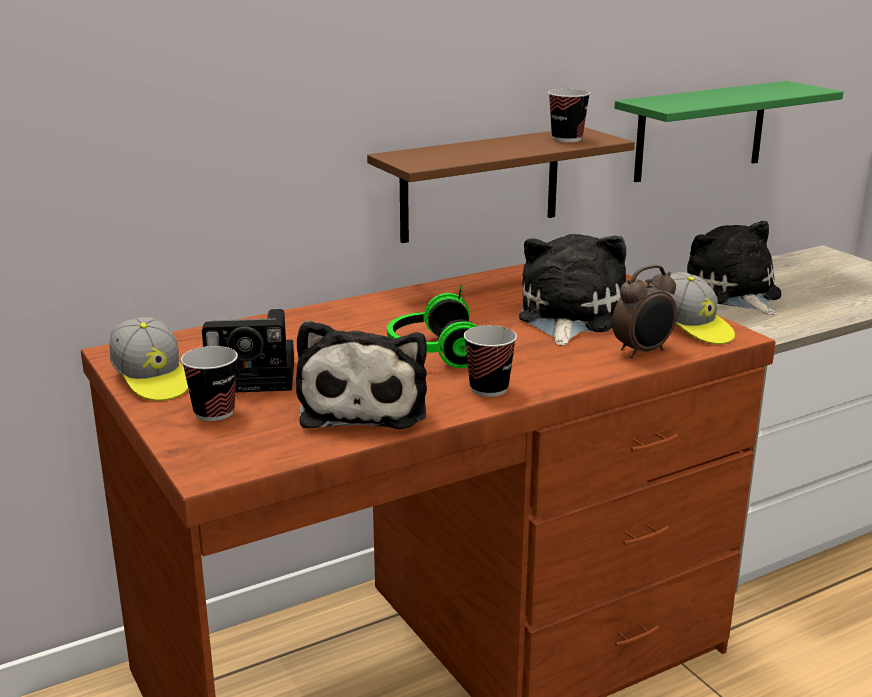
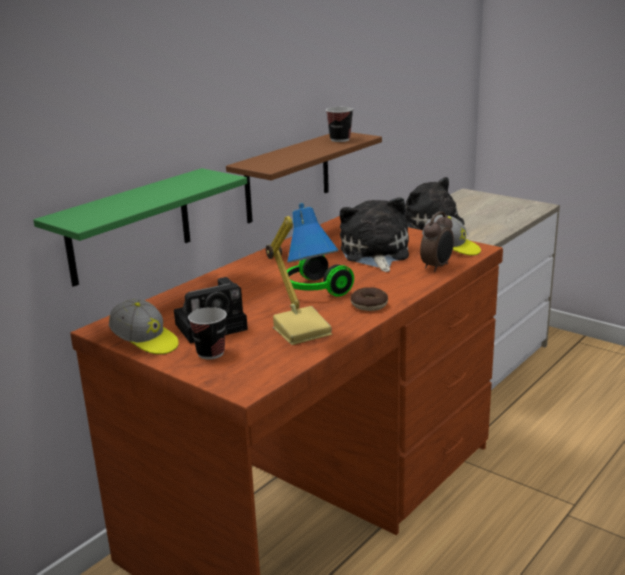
camera: 20 degrees left, 0 degrees up
(364, 406) = (304, 330): plush toy -> table lamp
(489, 389) = (369, 305): cup -> donut
(700, 131) = (397, 125): green shelf -> green shelf (129, 227)

